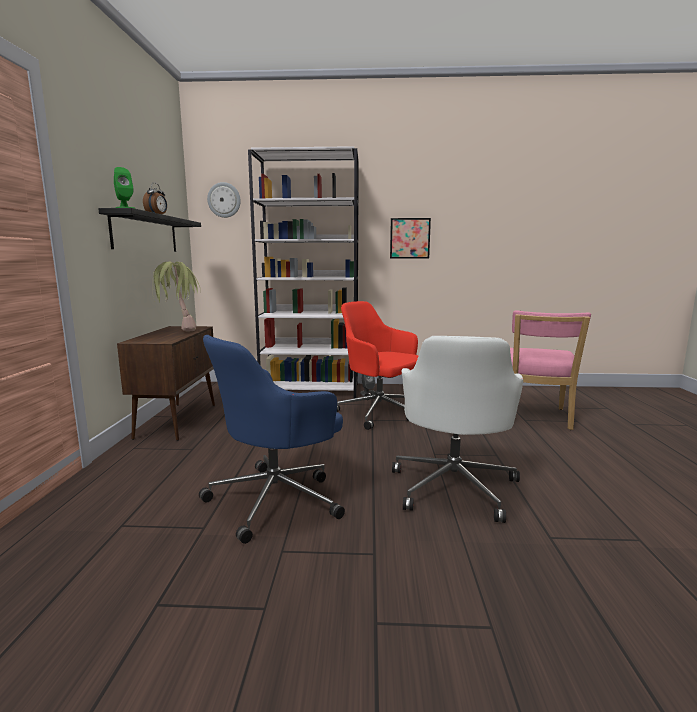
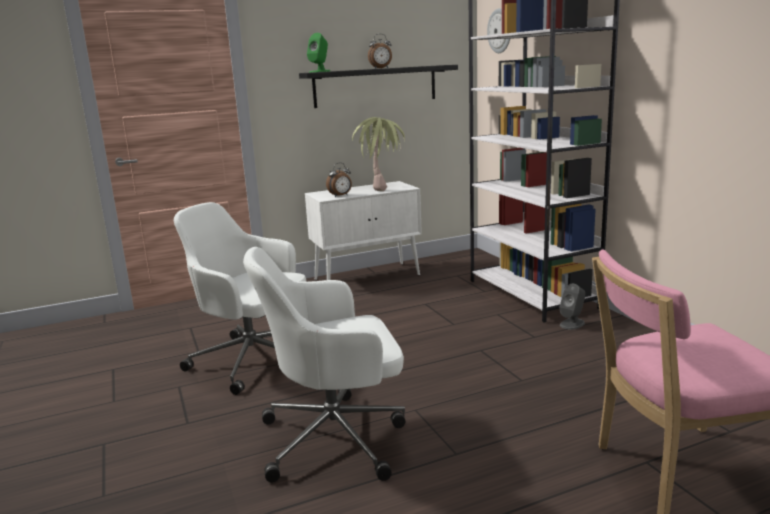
camera: 65 degrees right, 5 degrees up
(171, 338) = (340, 196): none -> alarm clock
(178, 420) = (368, 277): brown cabinet -> white cabinet
(277, 499) = (253, 361): blue office chair -> white office chair
(379, 413) = (510, 348): red office chair -> none
(410, 238) = (688, 82): picture -> none

